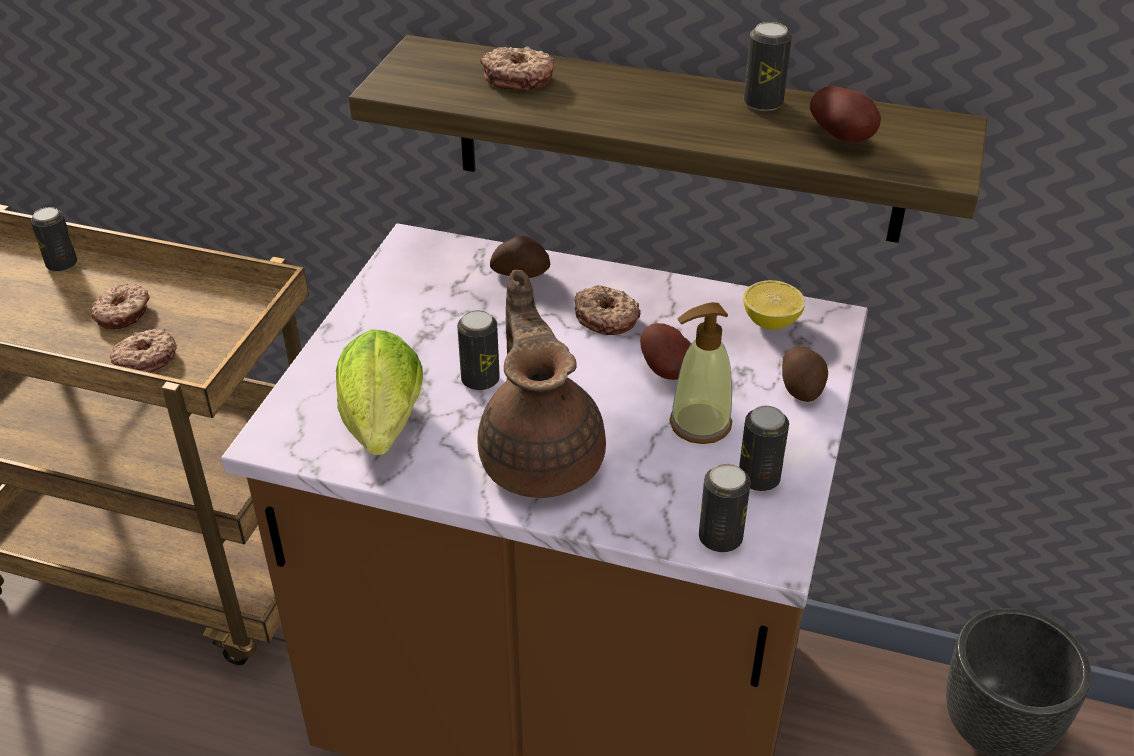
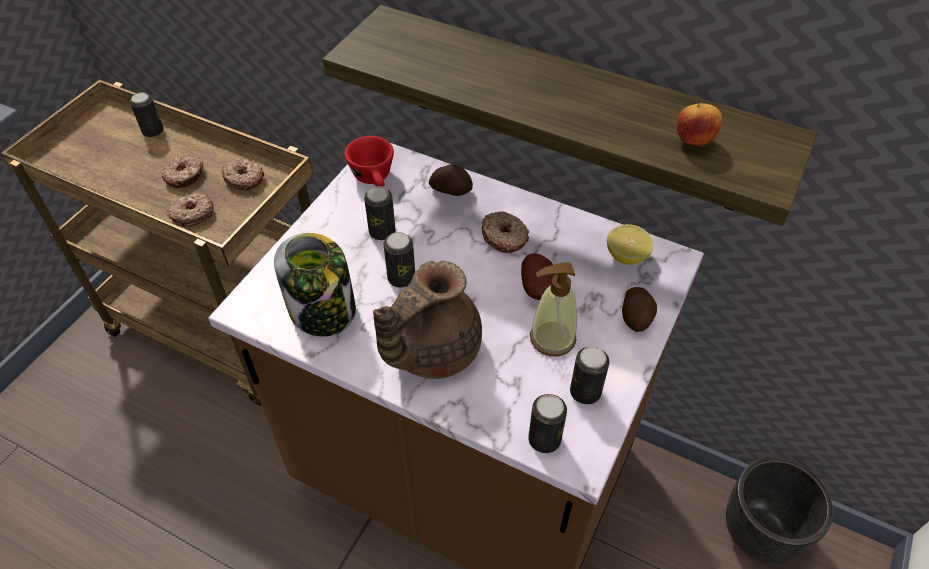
camera: 10 degrees right, 10 degrees up
(383, 430) = (323, 311): lettuce -> jar
(413, 271) = (374, 179): none -> red cup
(518, 78) = (452, 54): donut -> donut (244, 179)
(542, 457) = (430, 350): brown teapot -> brown teapot turned 135 degrees counterclockwise
(763, 103) = (637, 99): can -> can (382, 232)
(844, 138) = (693, 141): potato -> apple

